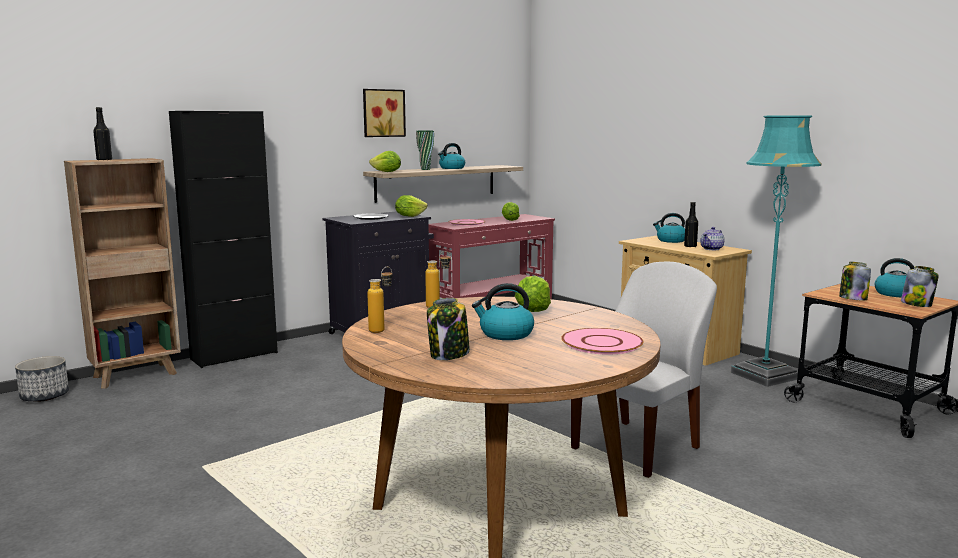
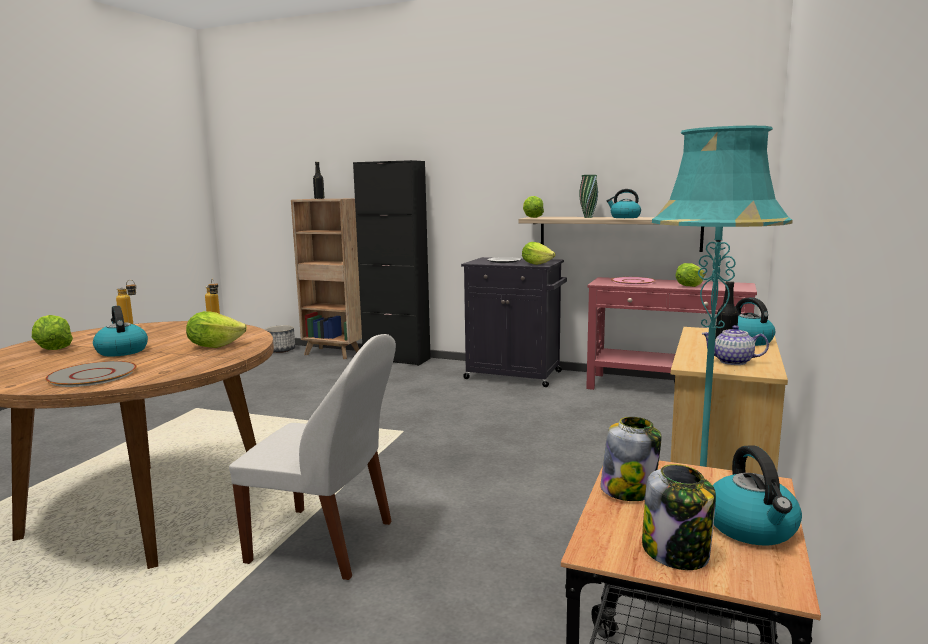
camera: 60 degrees right, 0 degrees up
(383, 113) = (554, 157): picture -> none
(449, 355) = (53, 349): jar -> lettuce
(602, 343) = (92, 375): pink plate -> grey plate

